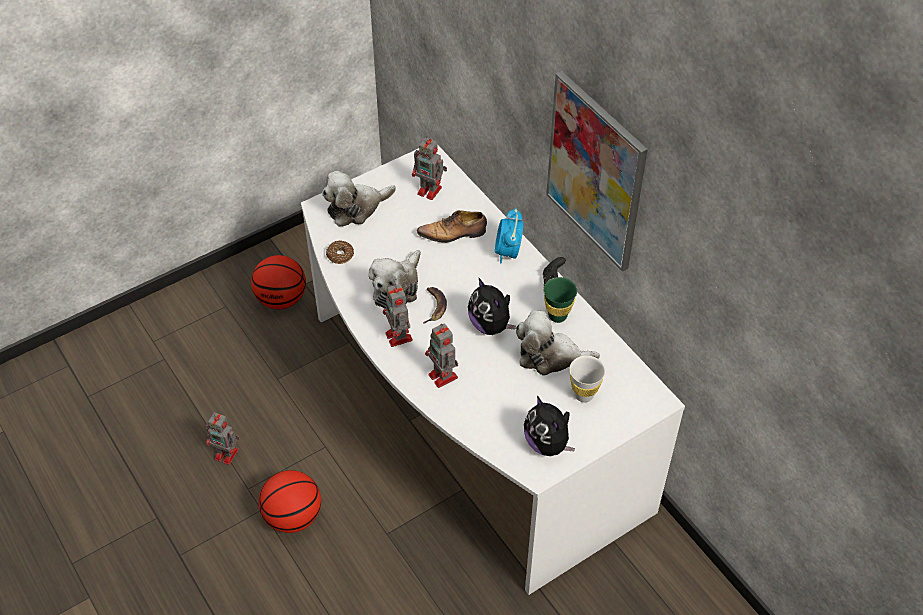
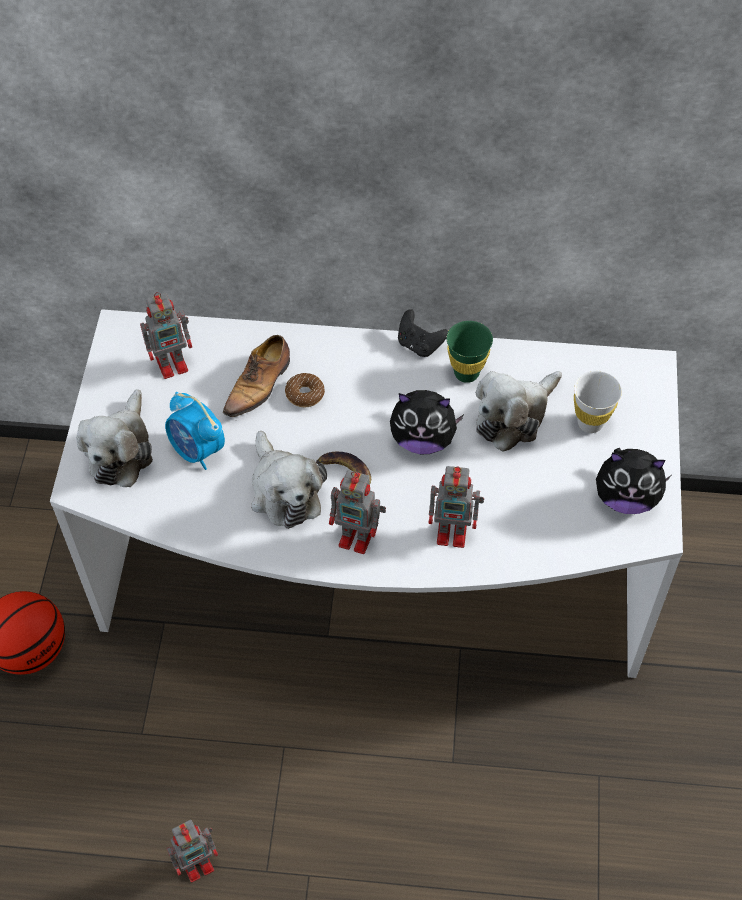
camera: 50 degrees left, 5 degrees up
(293, 516) = (348, 846): basketball -> none
(340, 255) = (177, 515): donut -> donut (305, 394)
(508, 252) = (337, 355): alarm clock -> alarm clock (197, 450)
(595, 172) = (456, 167): picture -> none

